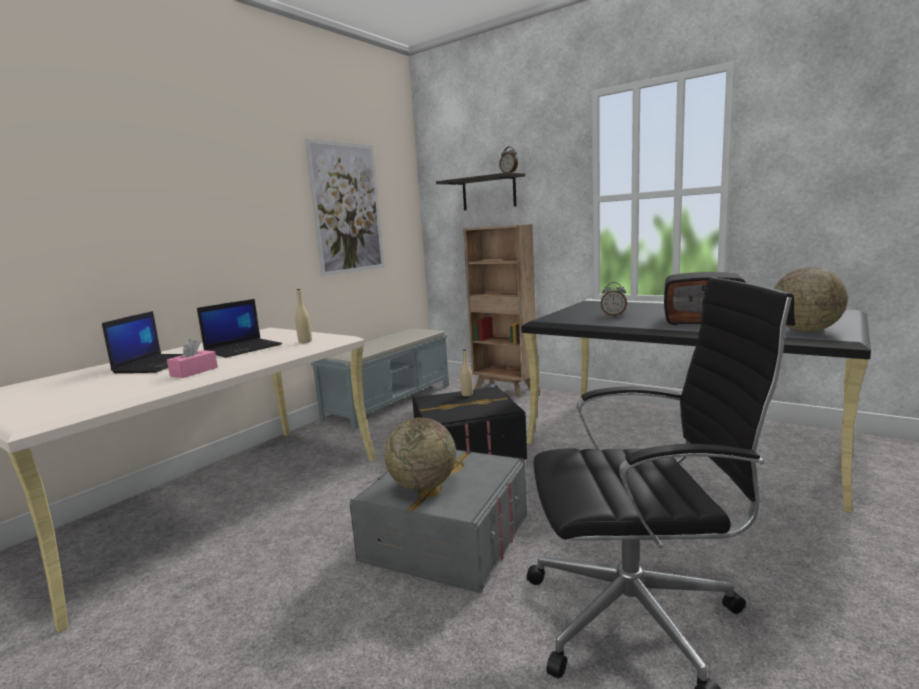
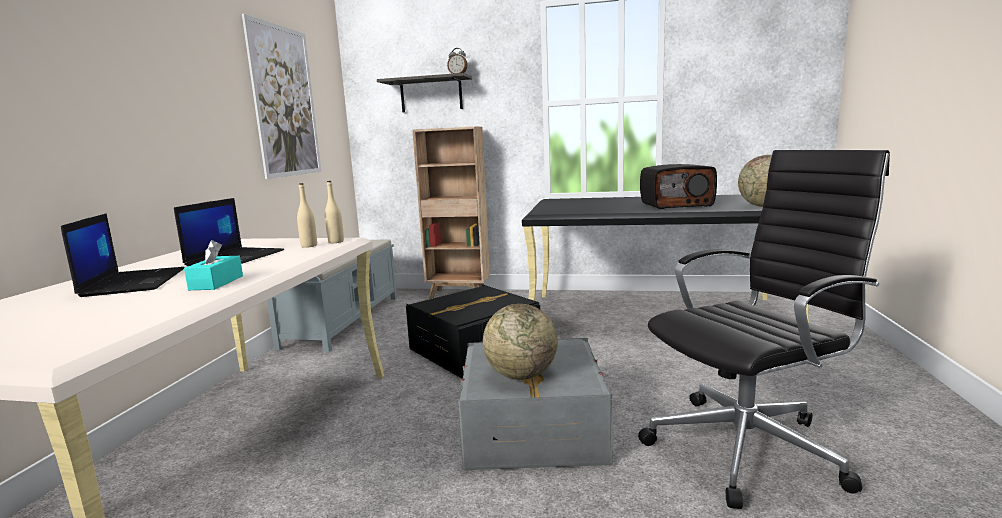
camera: 25 degrees left, 0 degrees up
(194, 371) = (216, 283): pink tissue box -> turquoise tissue box
(467, 394) = (464, 295): beige bottle -> beige bottle (336, 242)
(613, 315) = (596, 206): alarm clock -> none

